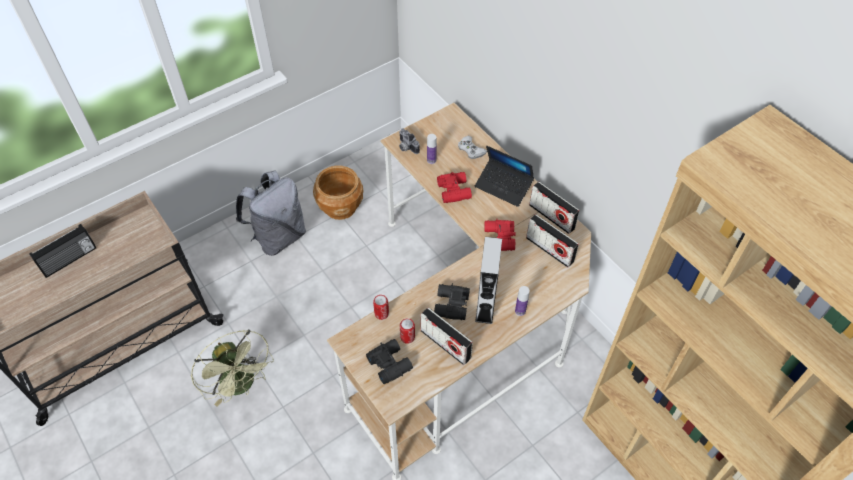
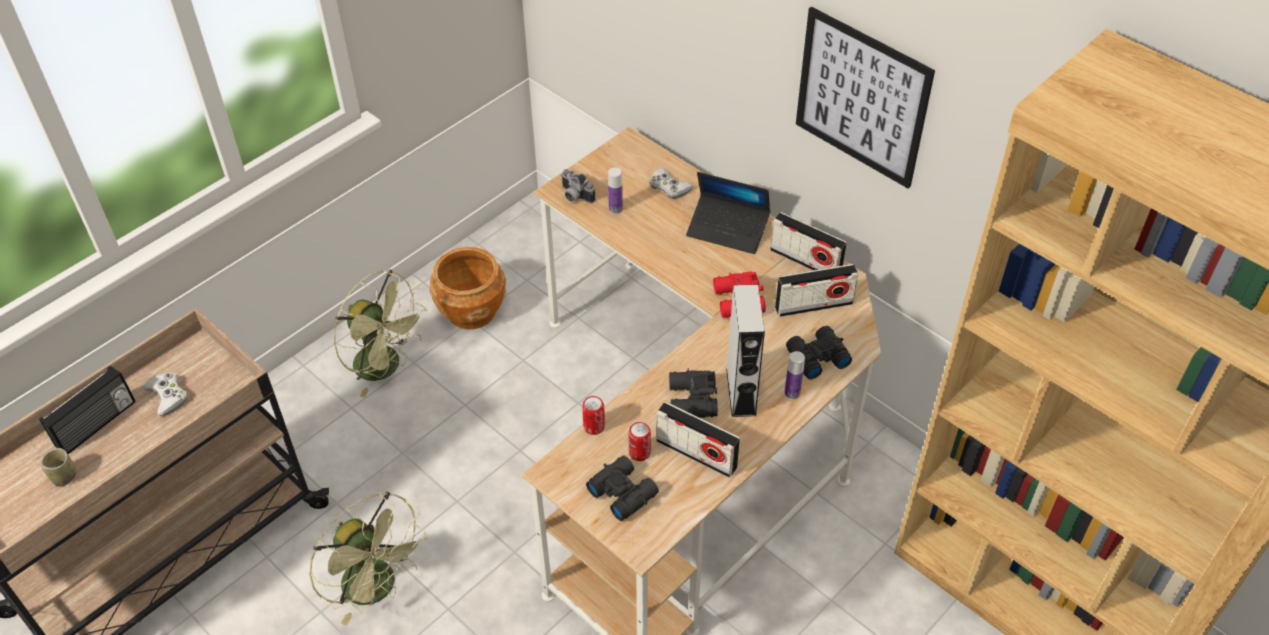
camera: 10 degrees left, 5 degrees down
(42, 292) = (64, 477): none -> cup
(117, 247) = (168, 396): none -> white game controller
(278, 237) = (386, 367): grey backpack -> green fan
(454, 190) = (659, 244): red binoculars -> none
(542, 288) = (816, 357): none -> black binoculars
(549, 249) = (813, 305): radio -> radio turned 45 degrees counterclockwise
(599, 115) = (861, 98): none -> picture

